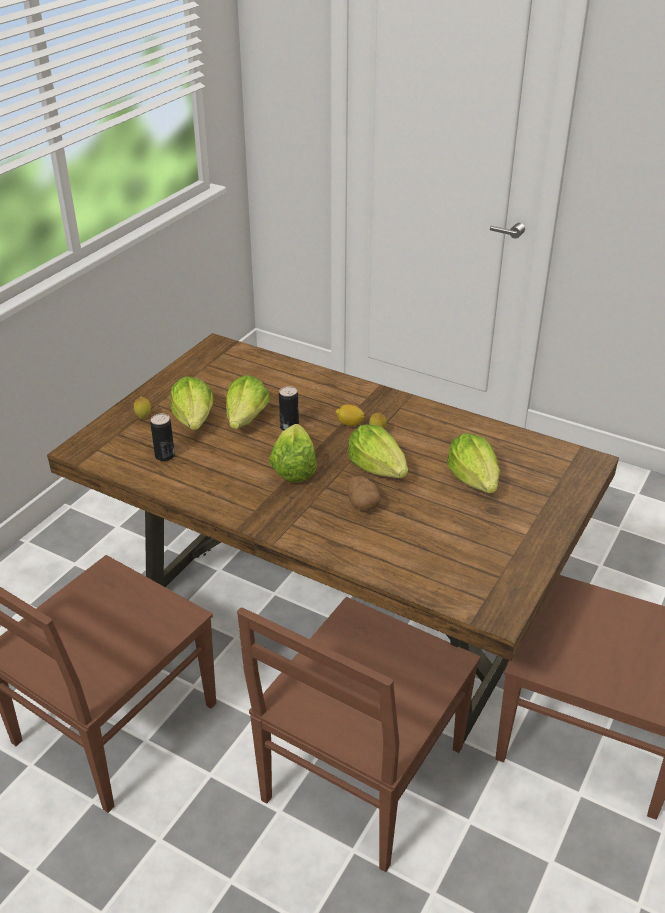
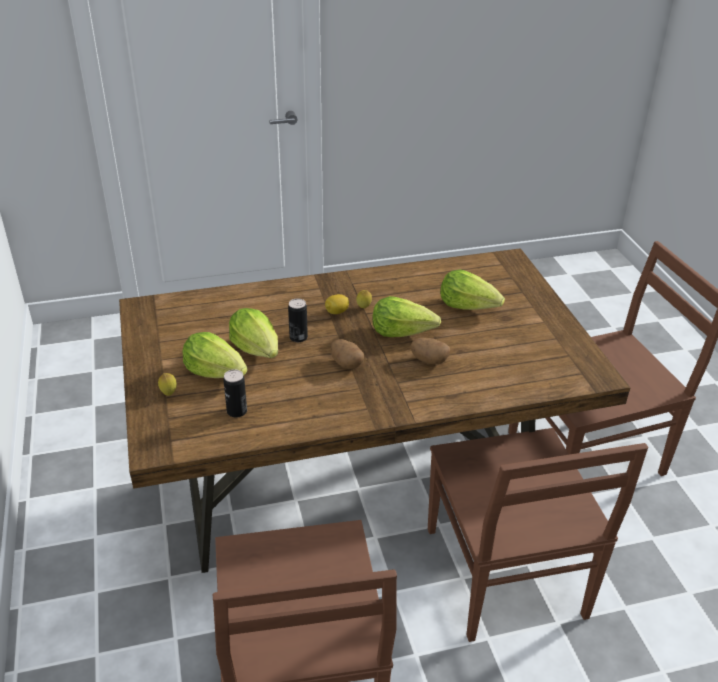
camera: 45 degrees left, 0 degrees up
(293, 468) = (346, 363): lettuce -> potato

